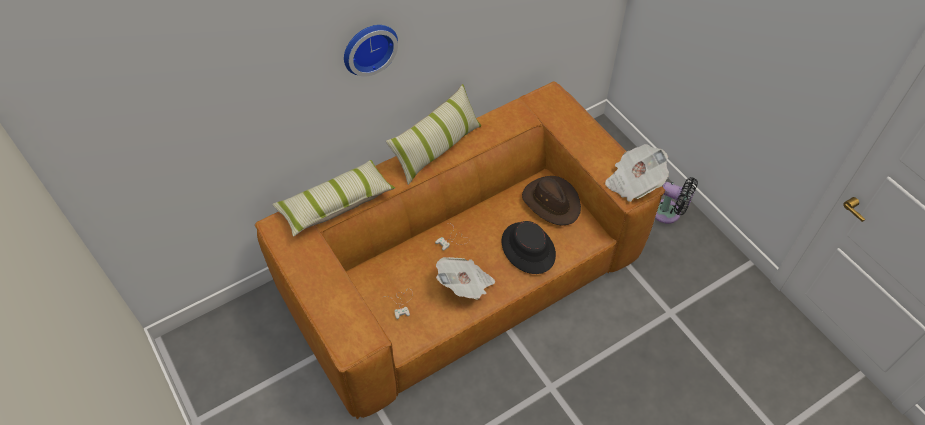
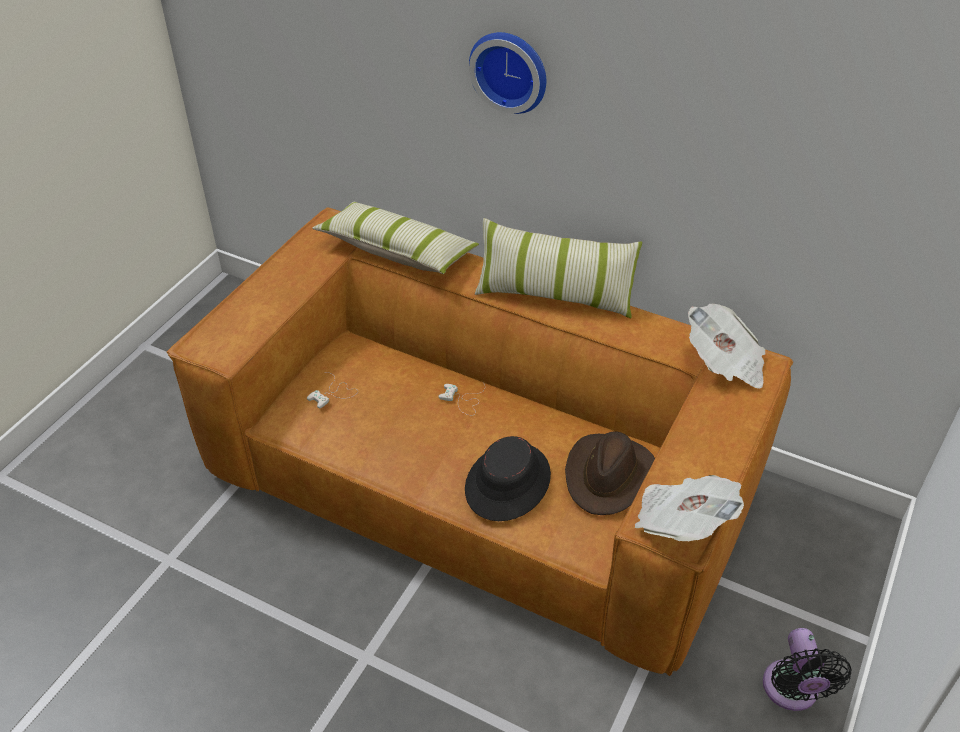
camera: 60 degrees right, 10 degrees down
(465, 285) = (401, 442): newspaper -> newspaper (724, 363)

